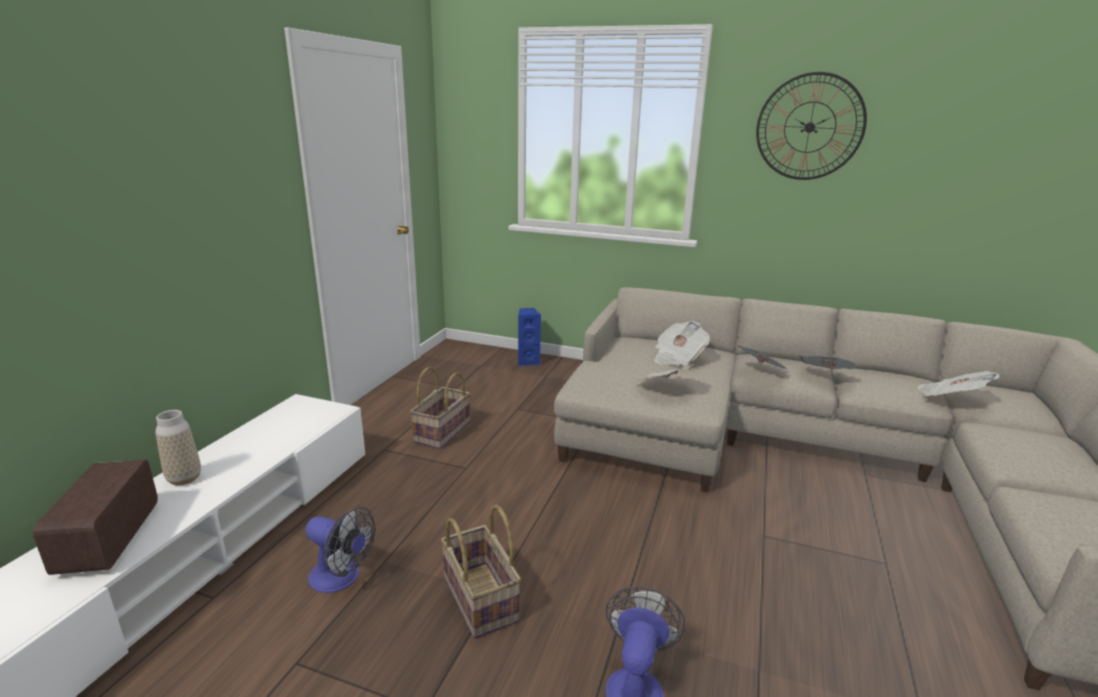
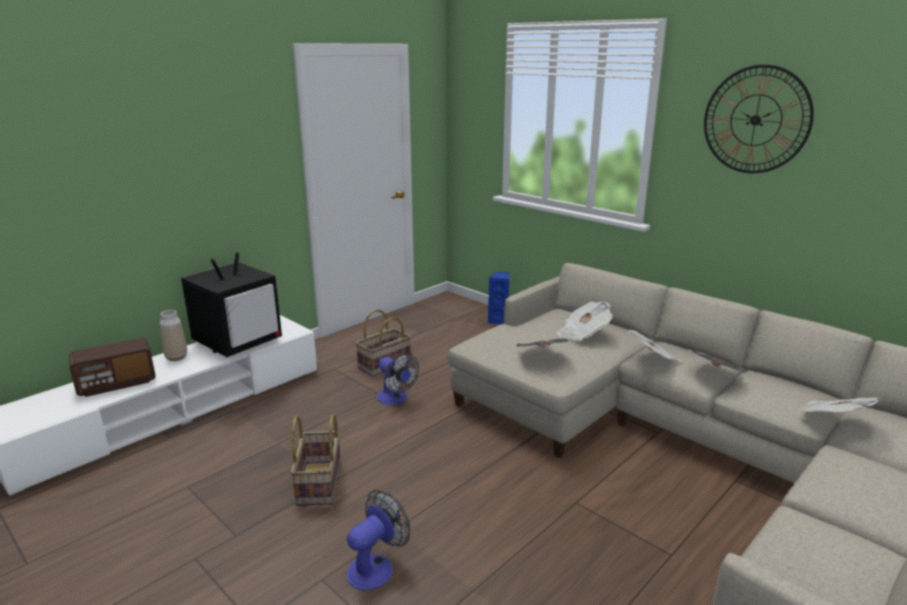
camera: 25 degrees right, 0 degrees up
(110, 539) = (117, 383): radio -> radio turned 135 degrees counterclockwise
(265, 438) = (238, 341): none -> television
(341, 578) = (245, 446): fan -> fan (395, 399)

